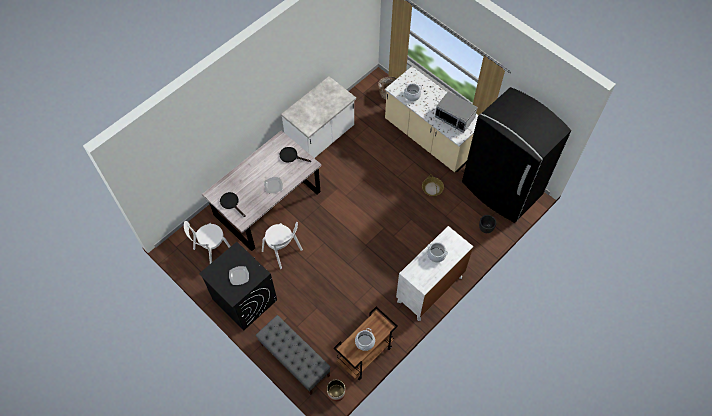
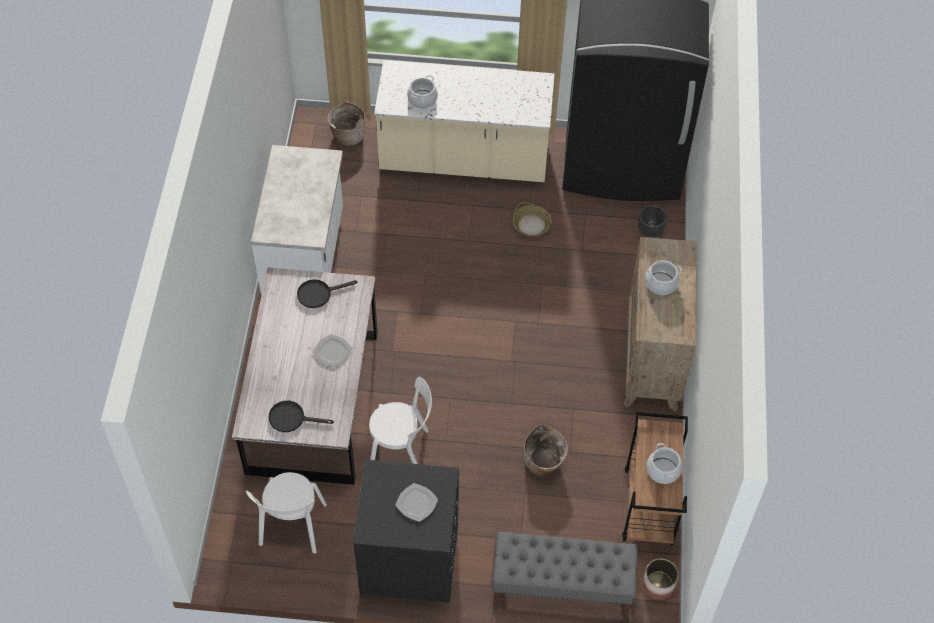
camera: 40 degrees left, 5 degrees down
(337, 300) = (544, 463): none -> basket
(430, 289) = (652, 359): white dresser -> brown dresser
(454, 118) = (509, 94): microwave -> none

